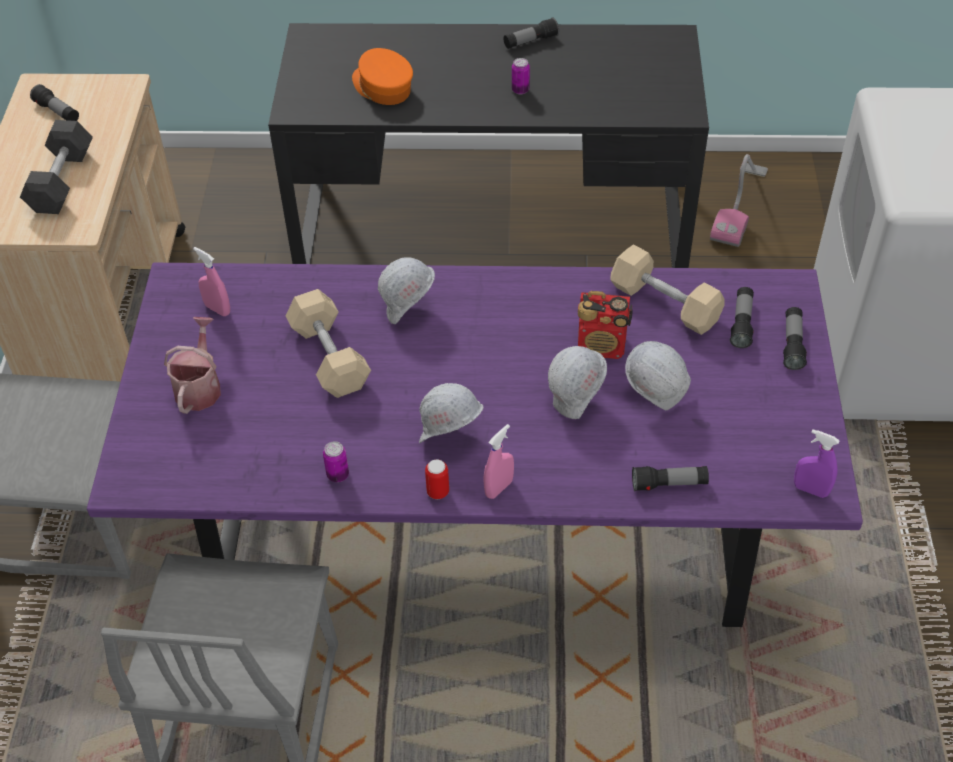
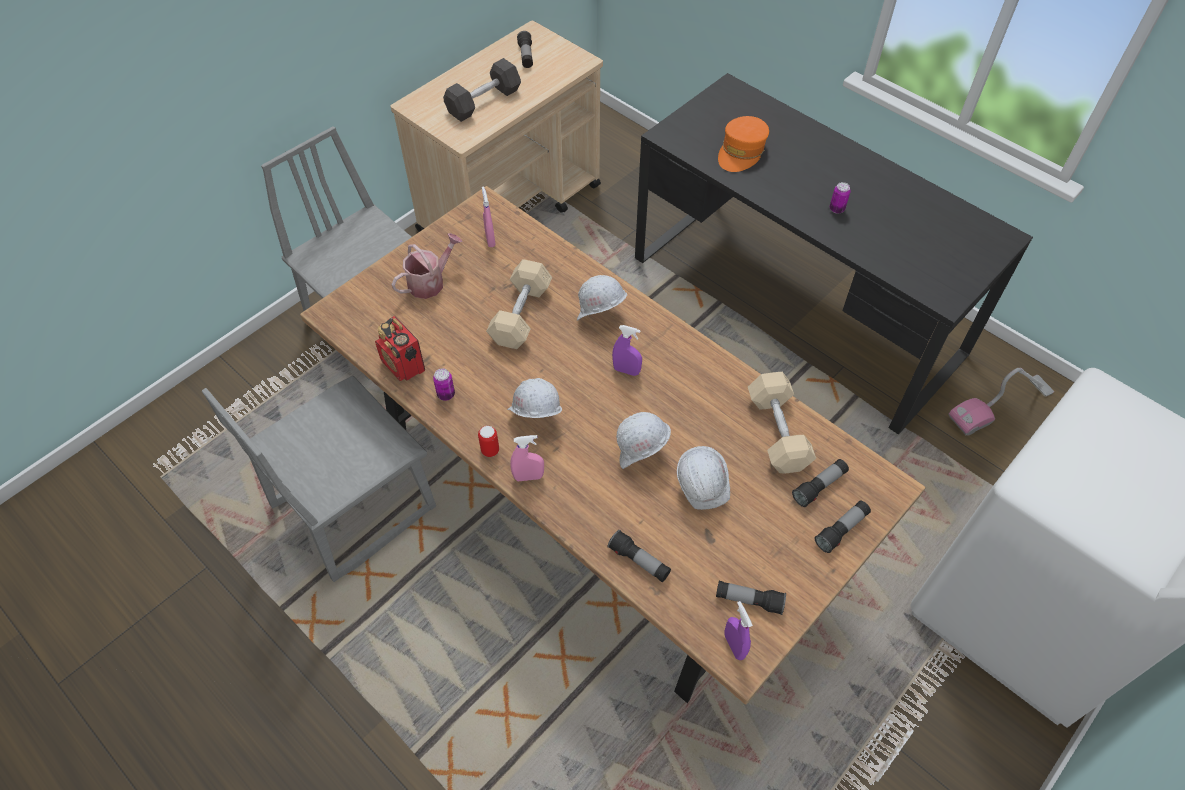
camera: 40 degrees right, 5 degrees up
(382, 87) = (741, 152): orange cap -> orange cap turned 150 degrees counterclockwise
(480, 519) = (592, 495): purple dining table -> brown dining table
(484, 340) = (626, 370): none -> purple spray bottle
(530, 41) = (883, 177): flashlight -> flashlight (749, 600)
(602, 346) = (699, 431): radio -> radio (403, 366)

